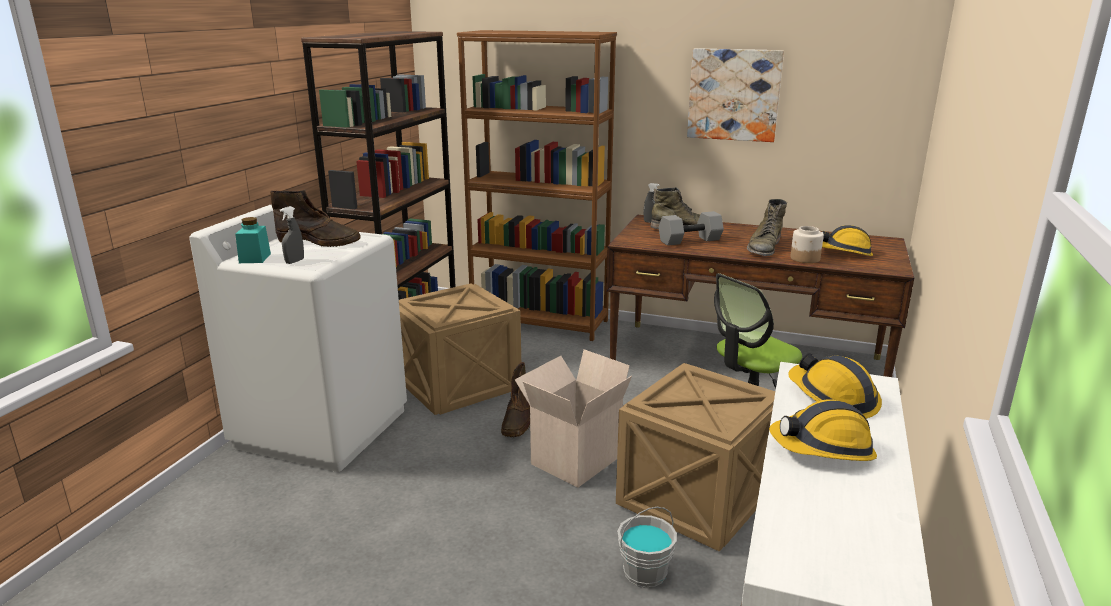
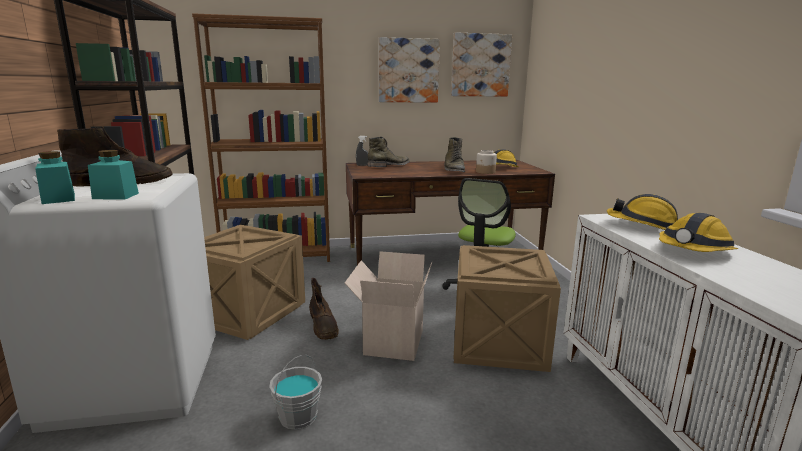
camera: 30 degrees left, 5 degrees down
(294, 261) = (116, 196): grey spray bottle -> turquoise jar
(644, 572) = (519, 404): grey bucket -> grey bucket (298, 416)
(689, 241) = (403, 171): grey dumbbell -> none
(850, 89) = (480, 65): none -> picture

